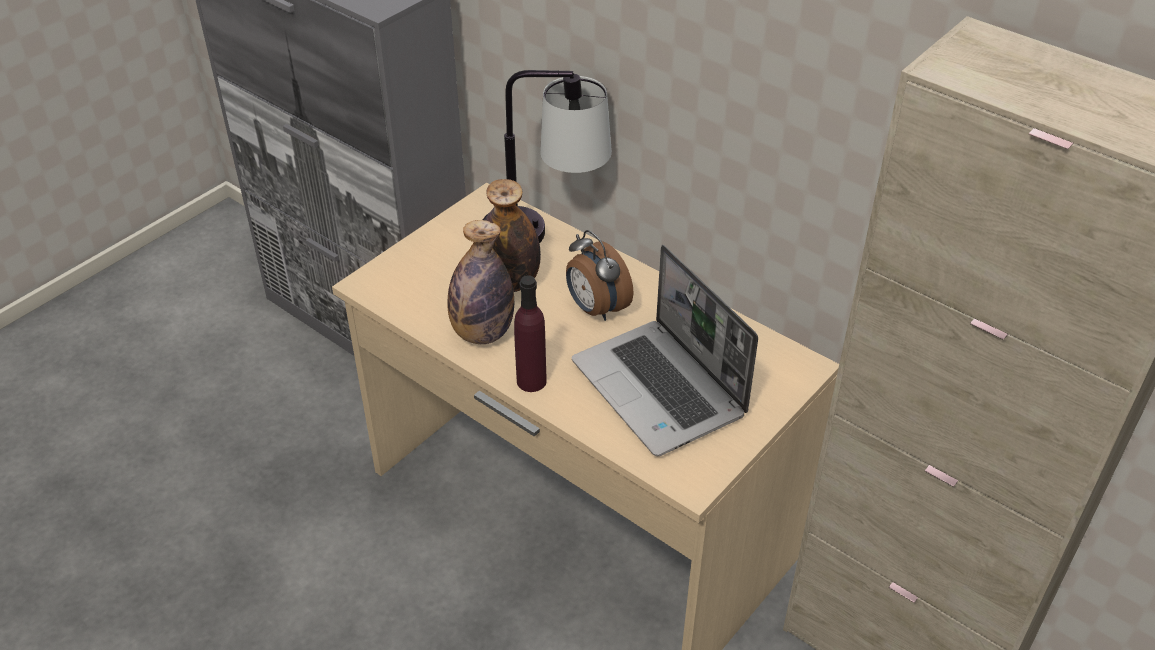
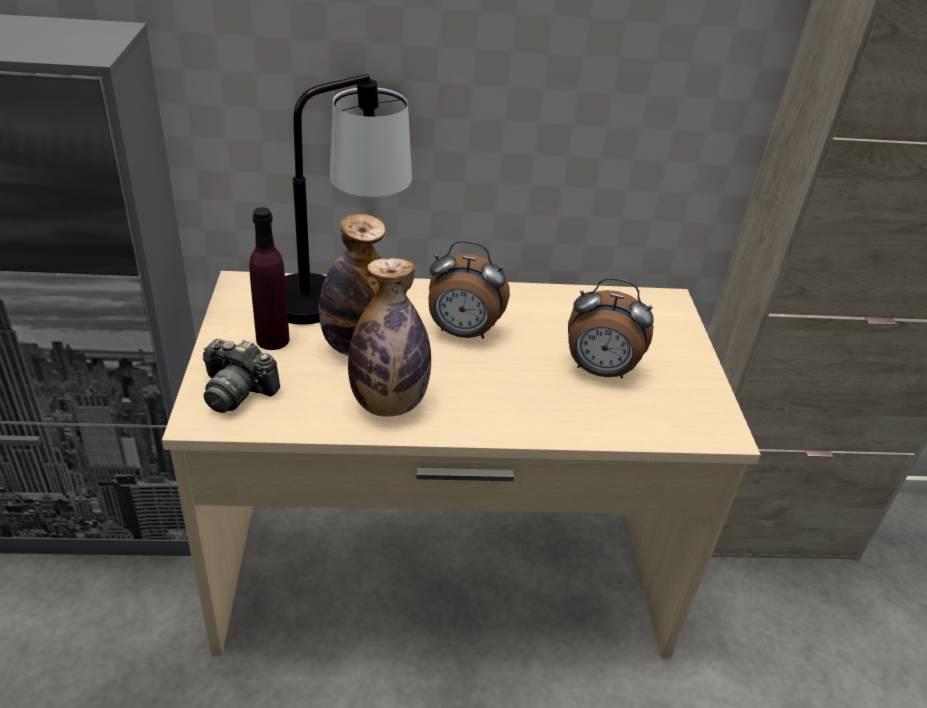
camera: 45 degrees left, 5 degrees down
(402, 276) = (237, 391): none -> camera
(531, 381) = (489, 422): purple bottle -> purple bottle (272, 340)
(661, 389) = (600, 371): laptop -> alarm clock

